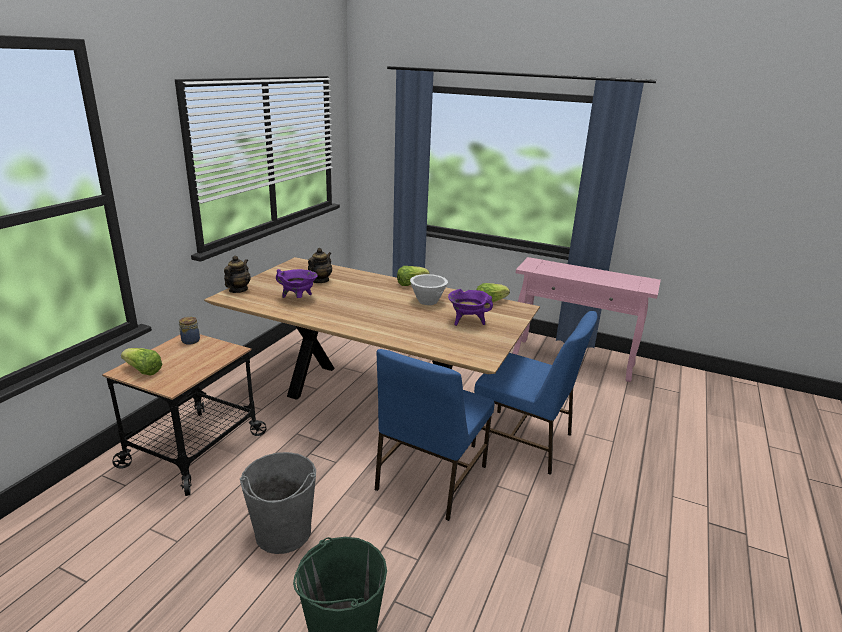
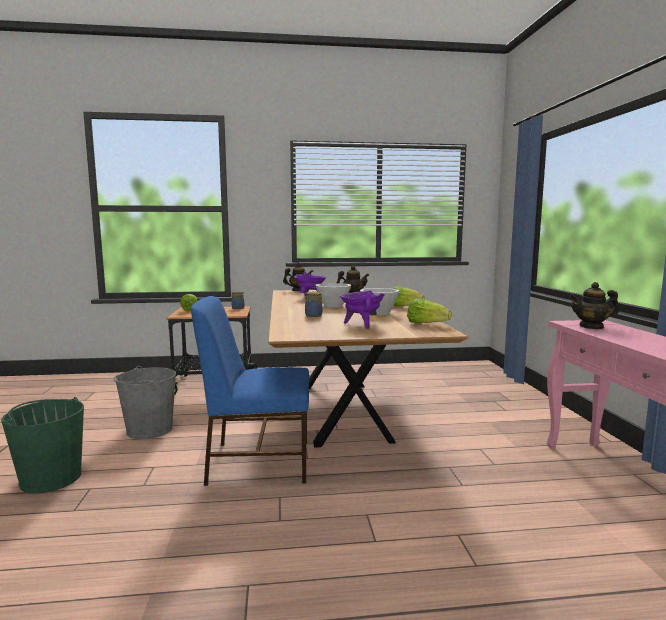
camera: 60 degrees right, 15 degrees down
(366, 305) = (333, 306): none -> white bowl
(405, 326) = (313, 316): none -> jar
(524, 441) = (378, 494): blue chair -> none
(545, 268) = (591, 326): none -> teapot

